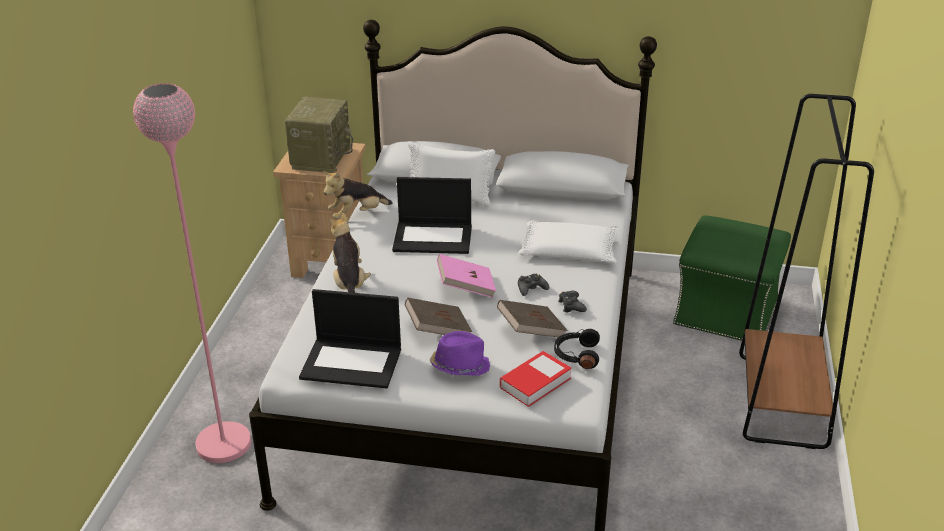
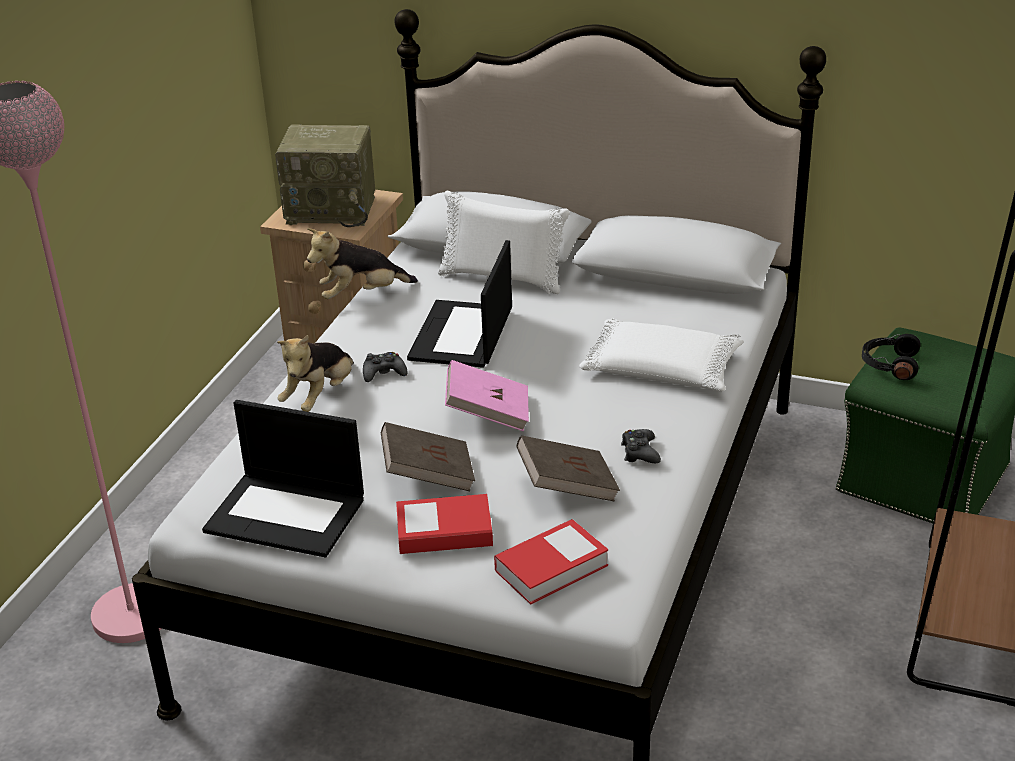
camera: 10 degrees right, 0 degrees up
(320, 157) = (333, 210): radio -> radio turned 75 degrees clockwise
(349, 284) = (320, 396): plush toy -> plush toy turned 150 degrees counterclockwise
(434, 237) = (462, 335): laptop -> laptop turned 90 degrees clockwise
(459, 366) = (444, 532): purple hat -> book
(531, 288) = (586, 421): black game controller -> black game controller (384, 373)
(576, 355) = (627, 530): black headphones -> black headphones (889, 365)

